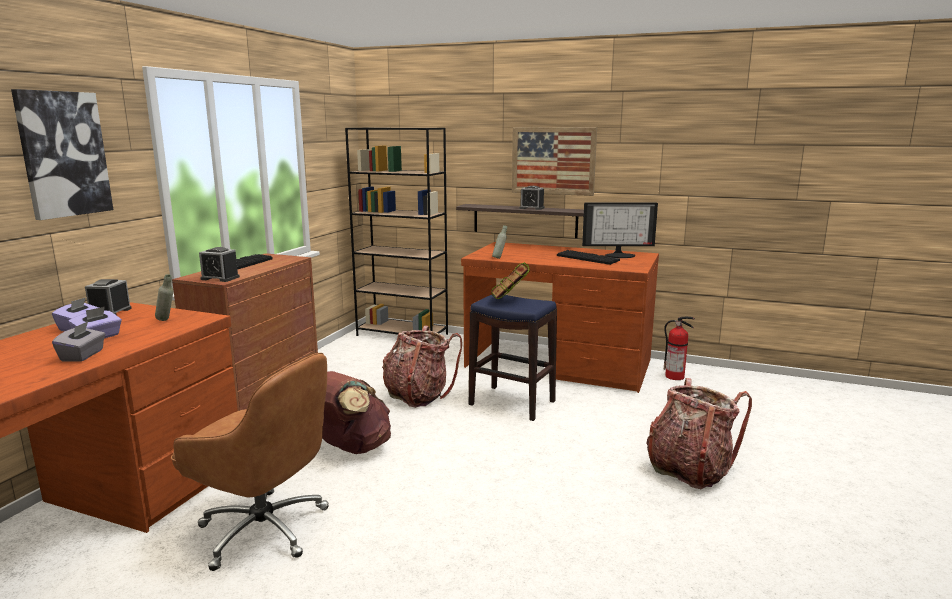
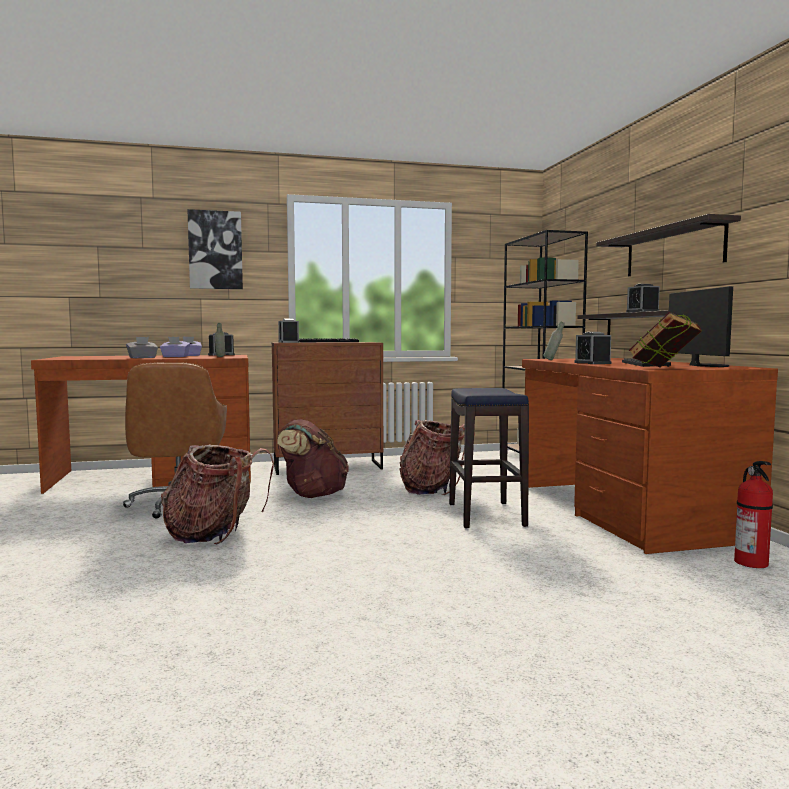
camera: 55 degrees right, 10 degrees down
(510, 301) = (486, 390): book -> book (663, 368)
(553, 161) = (673, 250): picture -> shelf
(556, 262) = (592, 363): none -> alarm clock
(620, 255) = (704, 366): monitor -> monitor turned 150 degrees counterclockwise
(689, 469) = (490, 610): backpack -> backpack (215, 534)

